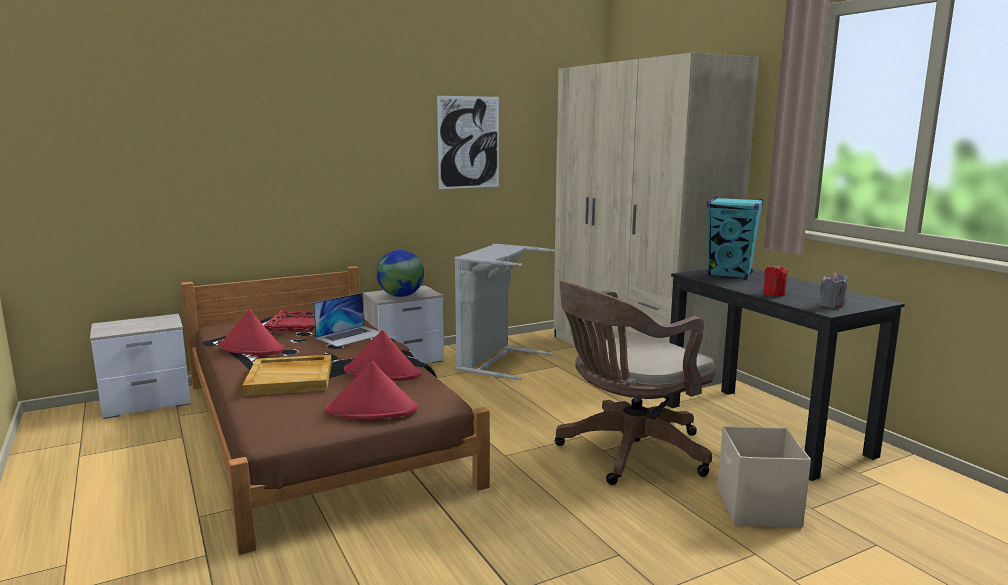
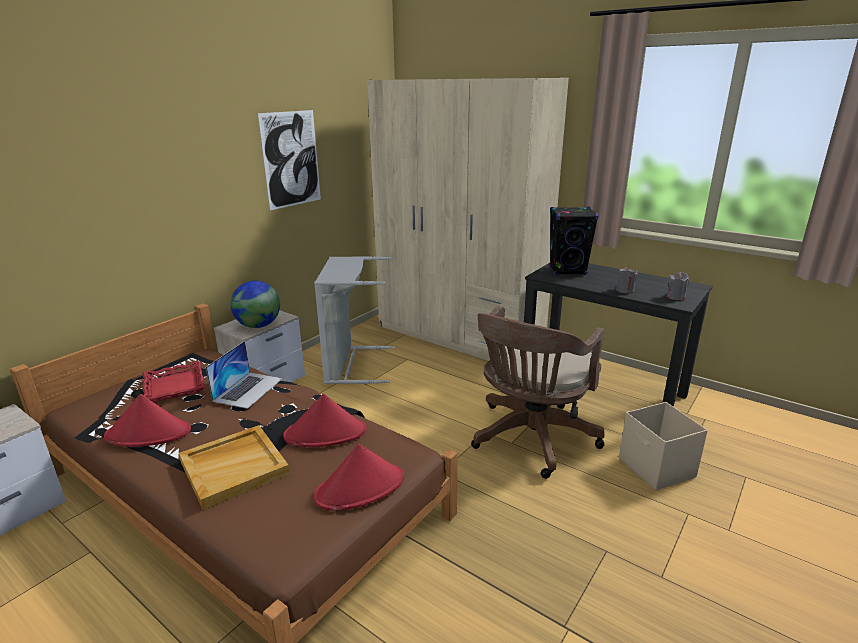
camera: 25 degrees left, 10 degrees up
(730, 274) = (568, 271): turquoise speaker -> black speaker
(774, 294) = (625, 290): red candle -> grey candle

